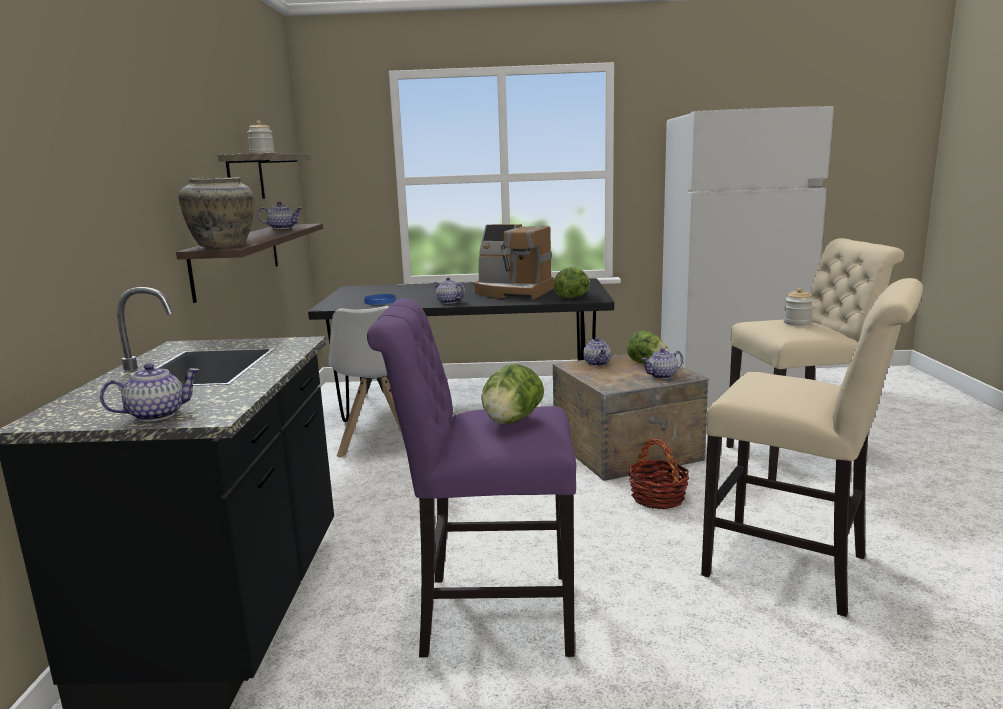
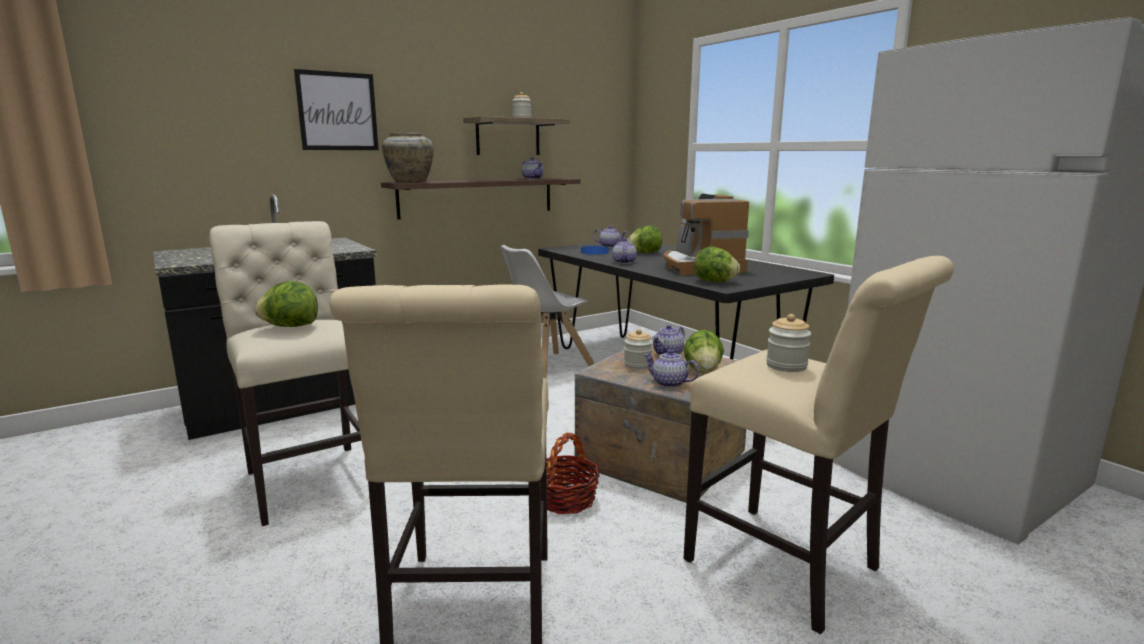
camera: 55 degrees right, 0 degrees up
(131, 148) = (337, 111): none -> picture
(157, 415) = (179, 259): teapot -> teapot (610, 246)
(420, 292) = (644, 253): none -> lettuce
(487, 613) = (311, 478): purple stool -> beige stool
(611, 375) = (637, 365): none -> jar

